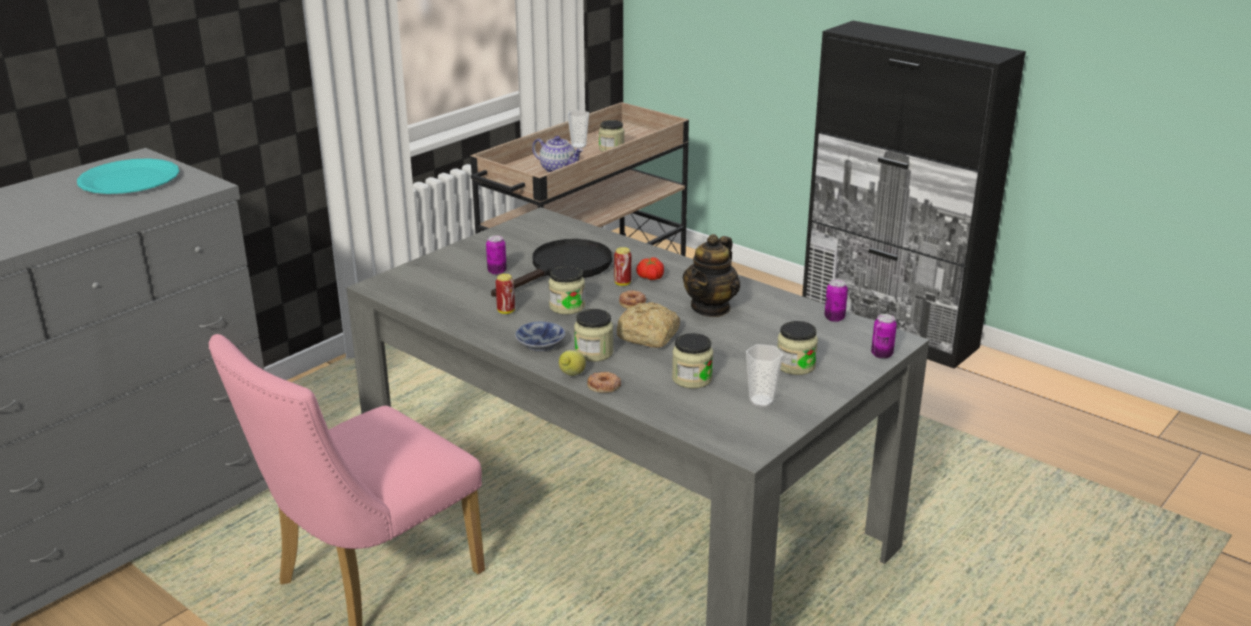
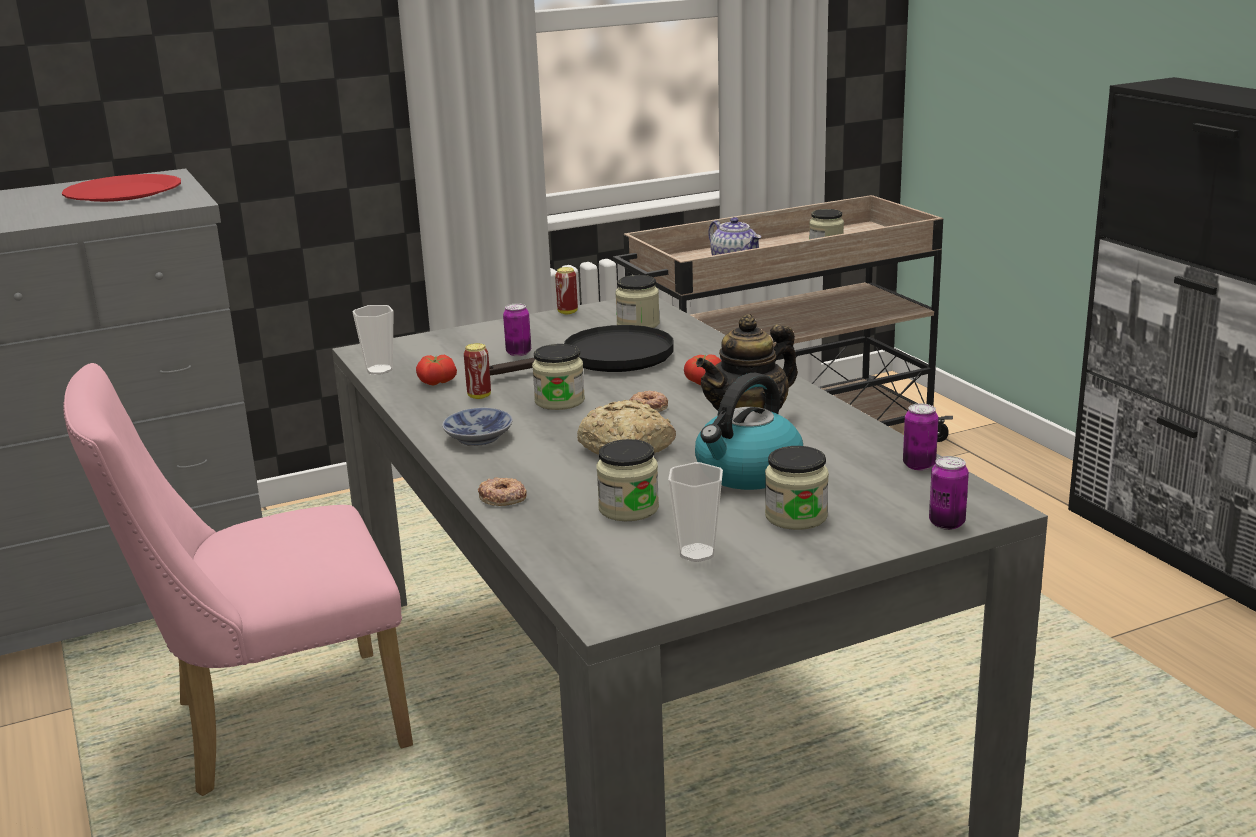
camera: 25 degrees right, 5 degrees down
(129, 180) = (123, 192): turquoise plate -> red plate
(462, 305) = (436, 383): none -> tomato
(571, 375) = (475, 479): lemon -> none
(578, 146) = (787, 241): cup -> cup (379, 370)
(594, 352) = (534, 457): jar -> jar (638, 324)
(622, 283) = (660, 385): can -> can (567, 312)
(740, 341) = (748, 473): none -> kettle

